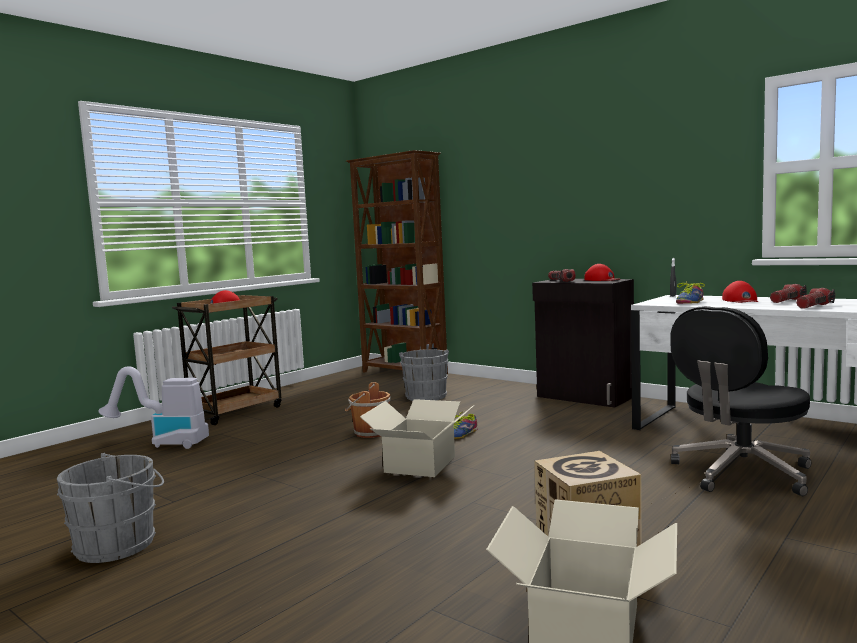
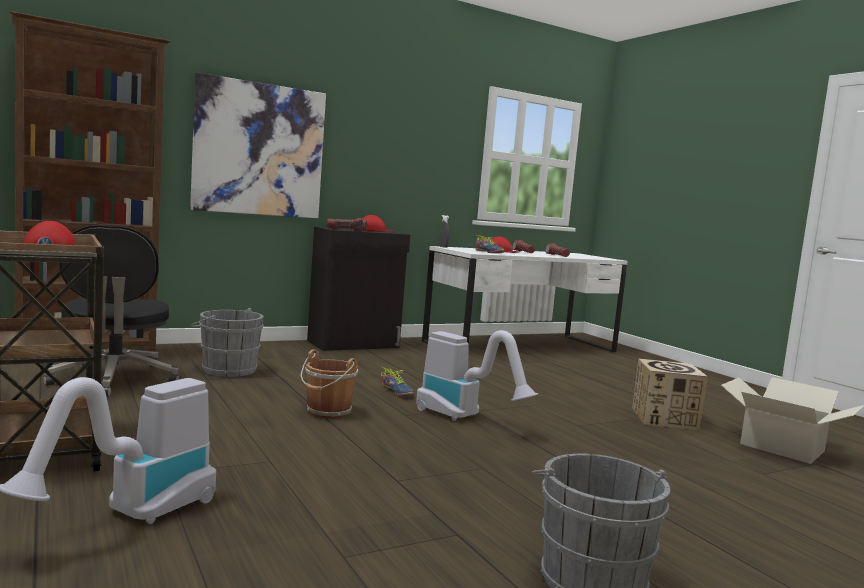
camera: 70 degrees left, 0 degrees up
(421, 464) = (465, 418): cardboard box -> vacuum cleaner
(509, 214) = (259, 149): none -> picture
(740, 473) = (578, 369): black office chair -> black office chair (114, 380)

